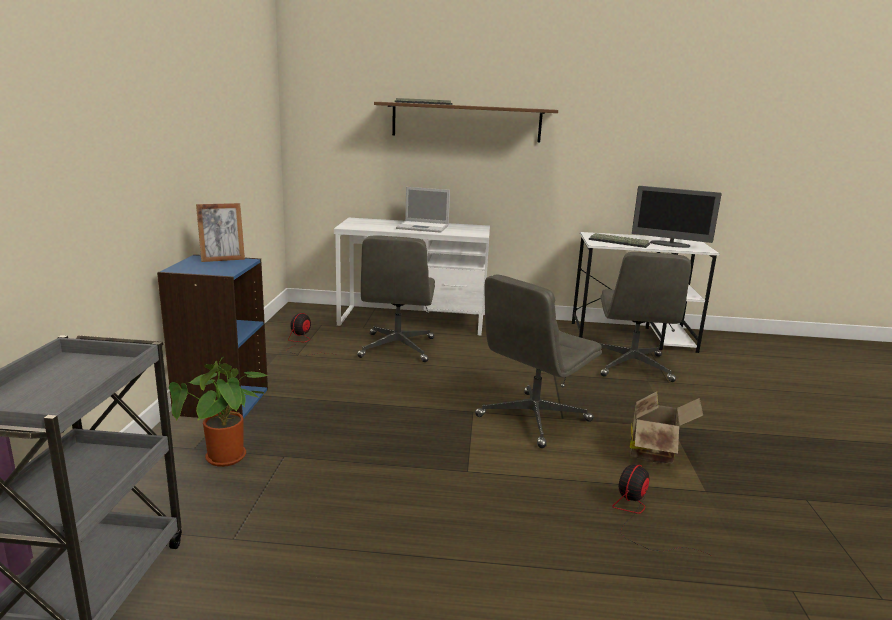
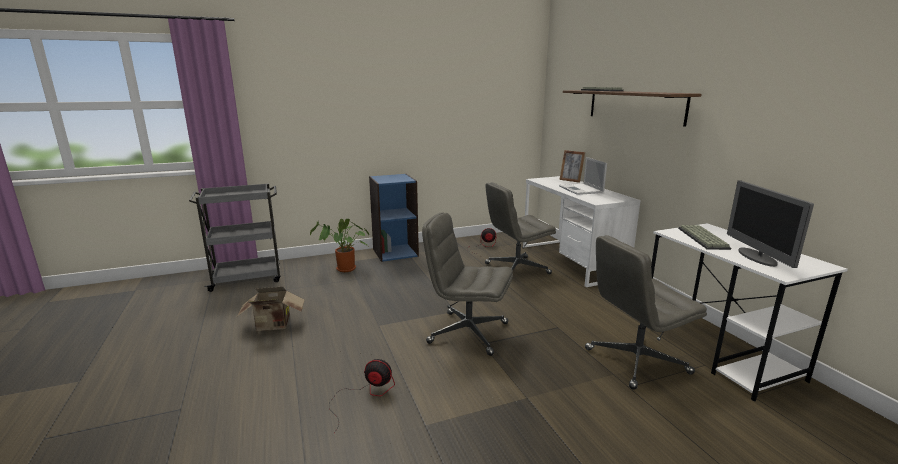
camera: 65 degrees right, 0 degrees up
(222, 259) = (404, 177): picture frame -> picture frame (570, 180)
(655, 452) = (469, 393): cardboard box -> cardboard box (274, 325)

